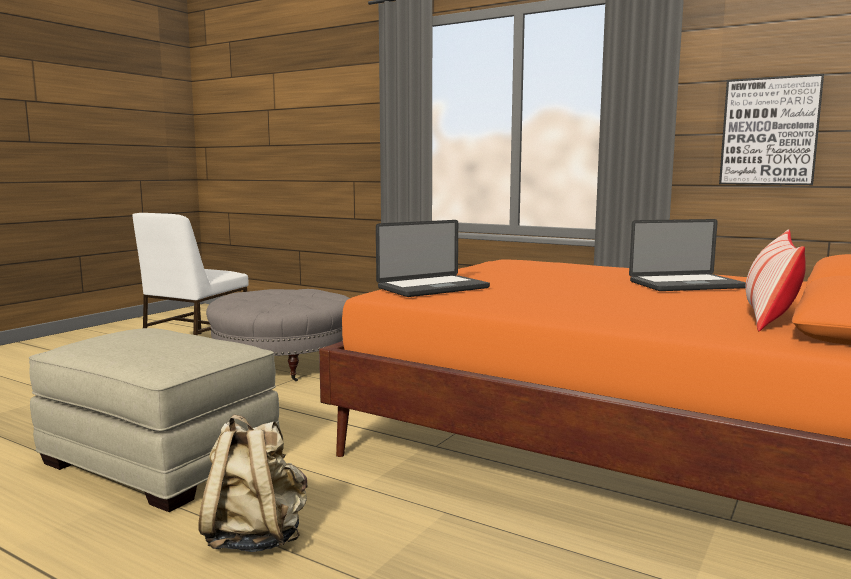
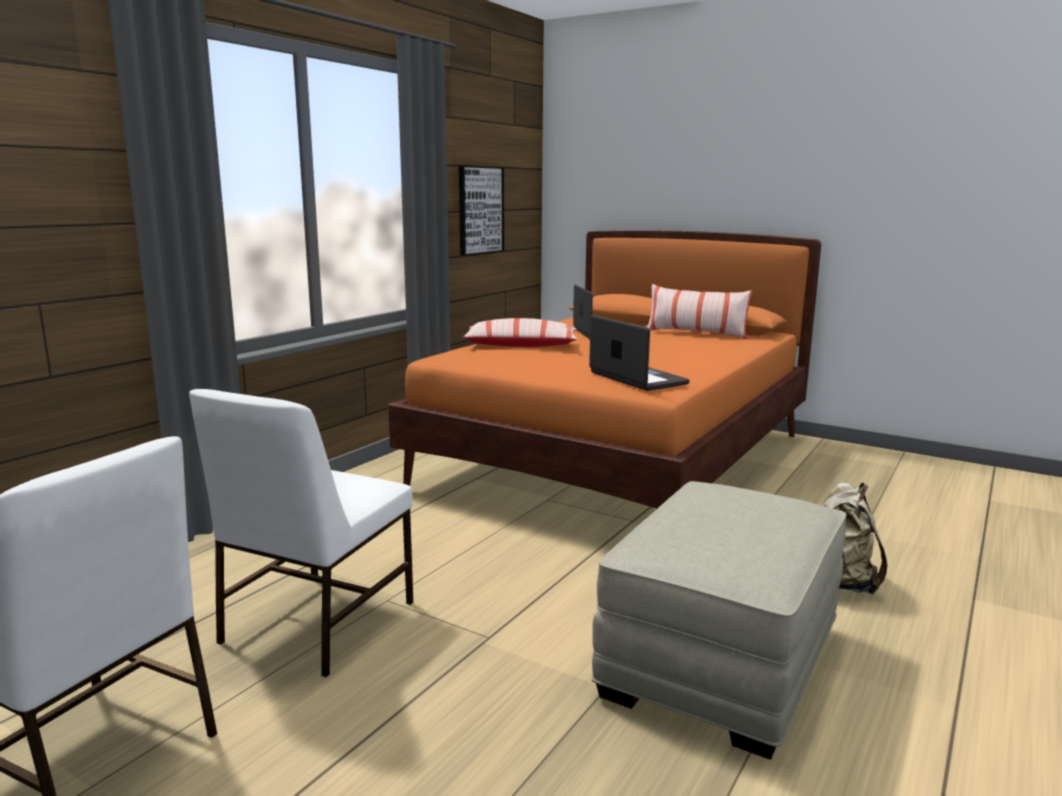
camera: 90 degrees left, 5 degrees up
(284, 364) = (315, 623): grey ottoman -> white chair
(577, 269) = (521, 346): none -> pillow

